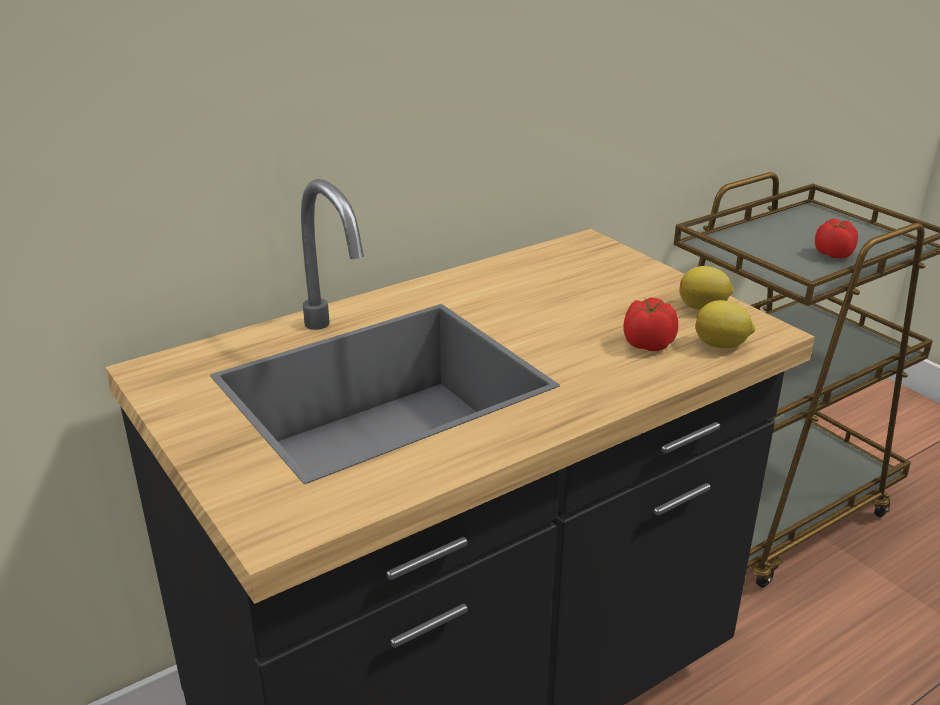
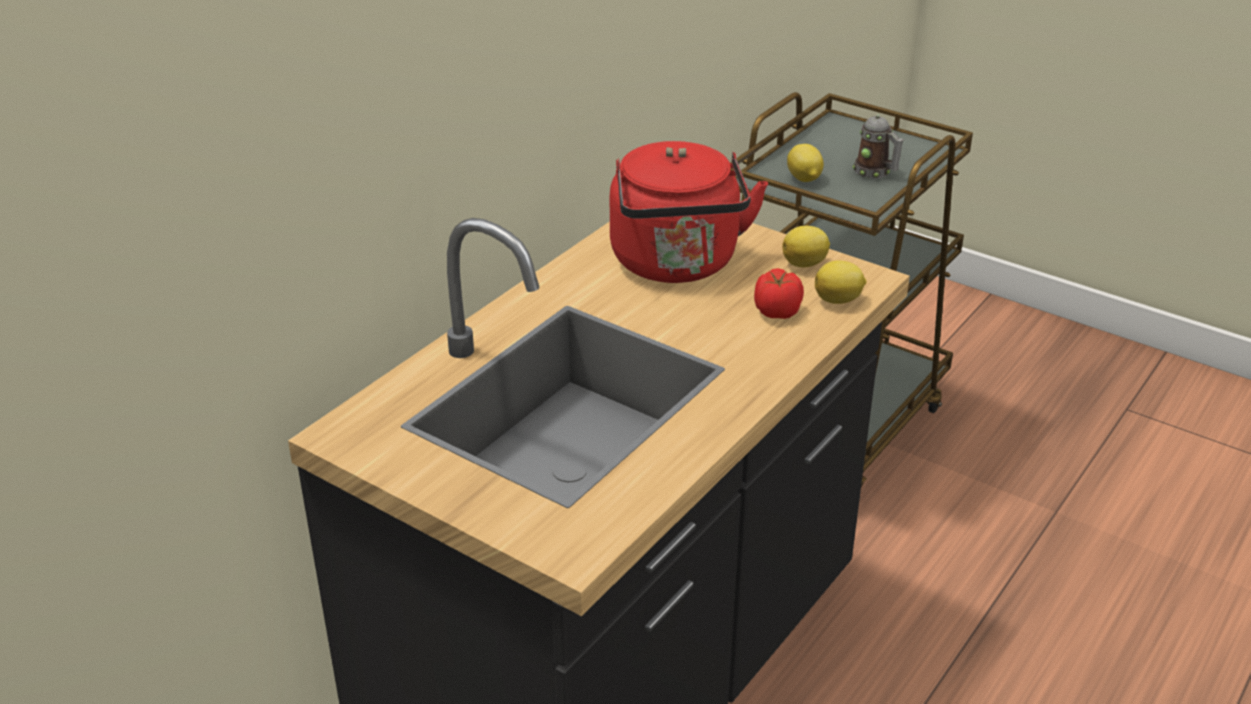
camera: 20 degrees left, 5 degrees up
(571, 288) = (677, 265): none -> red kettle
(756, 249) = (804, 179): none -> lemon
(834, 254) = (876, 173): tomato -> mug

